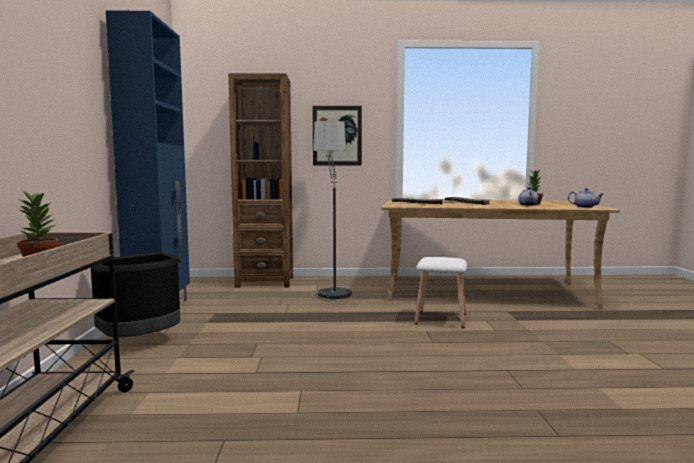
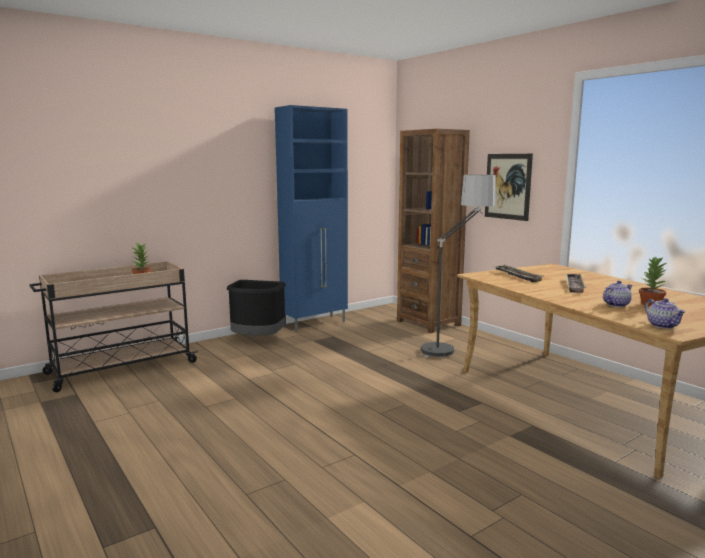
camera: 55 degrees right, 5 degrees up
(440, 319) = (447, 402): white stool -> none

